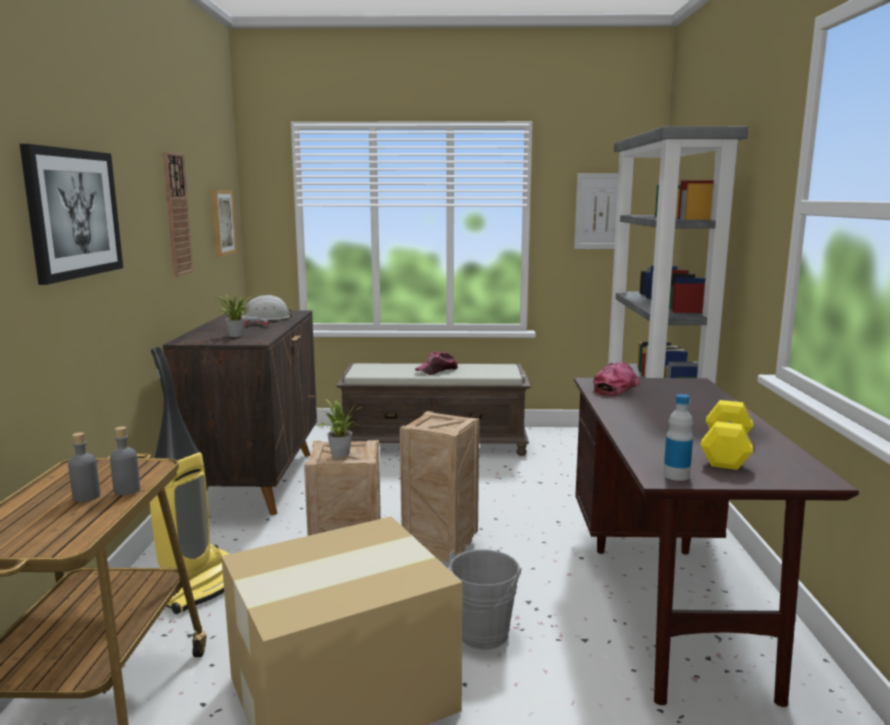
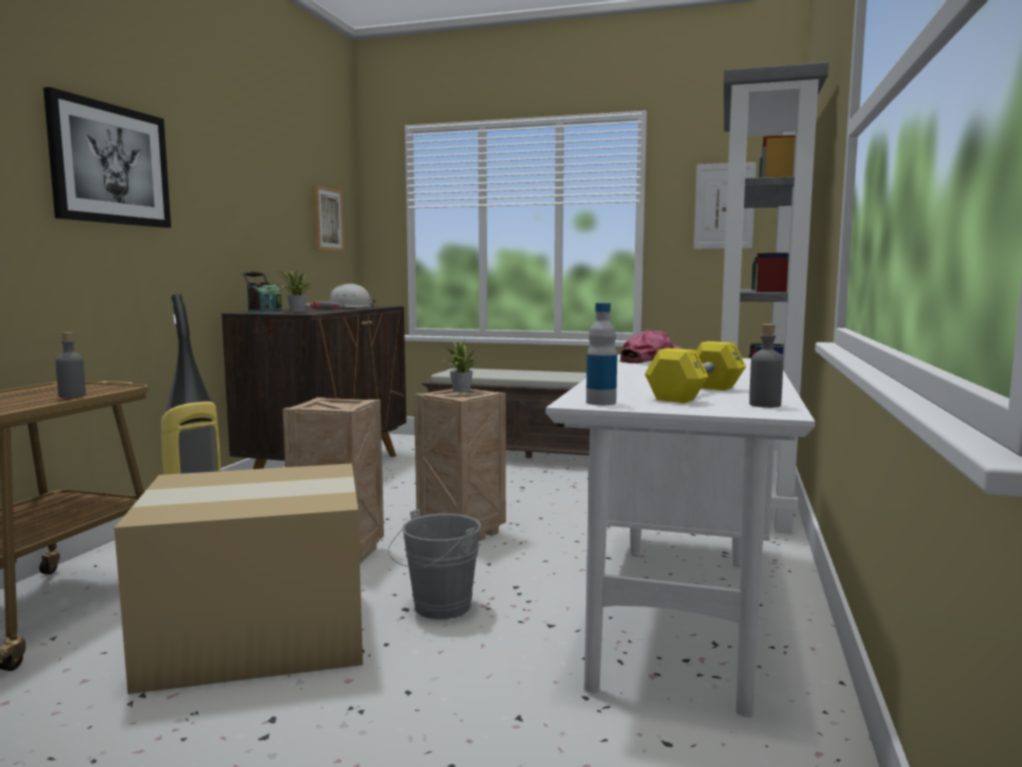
camera: 15 degrees right, 5 degrees down
(86, 497) = (35, 398): grey bottle -> grey bottle (764, 405)
(177, 214) = (259, 197): wall clock -> none
(196, 334) = (264, 310): none -> radio
(338, 454) = (325, 405): potted plant -> potted plant (459, 391)
(437, 370) = (530, 374): cap -> none
(669, 601) = (680, 605): brown desk -> white desk

